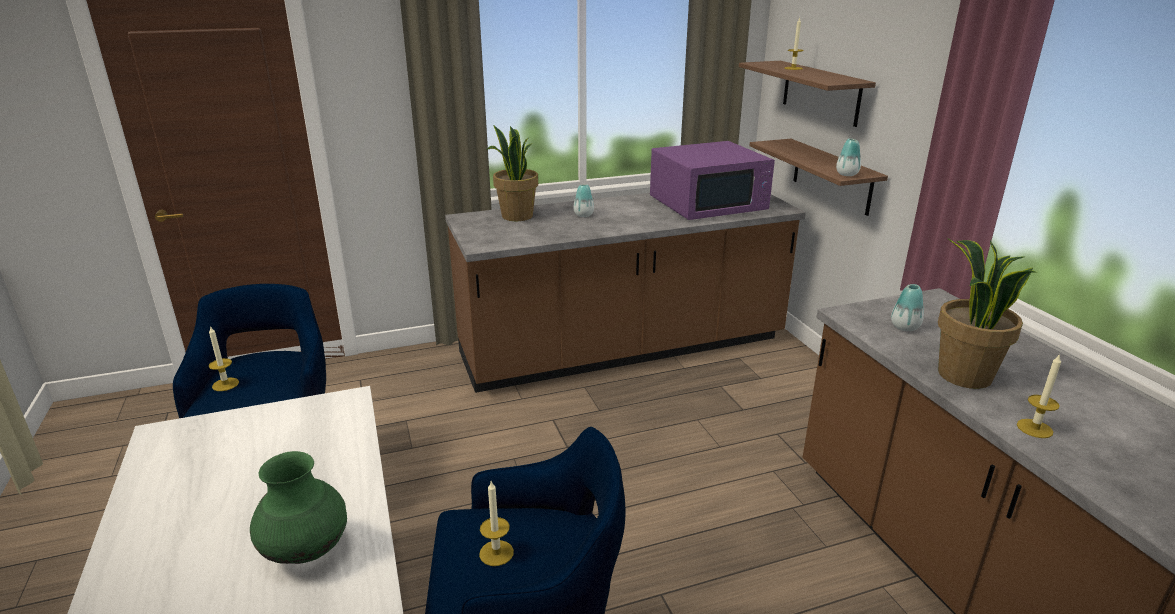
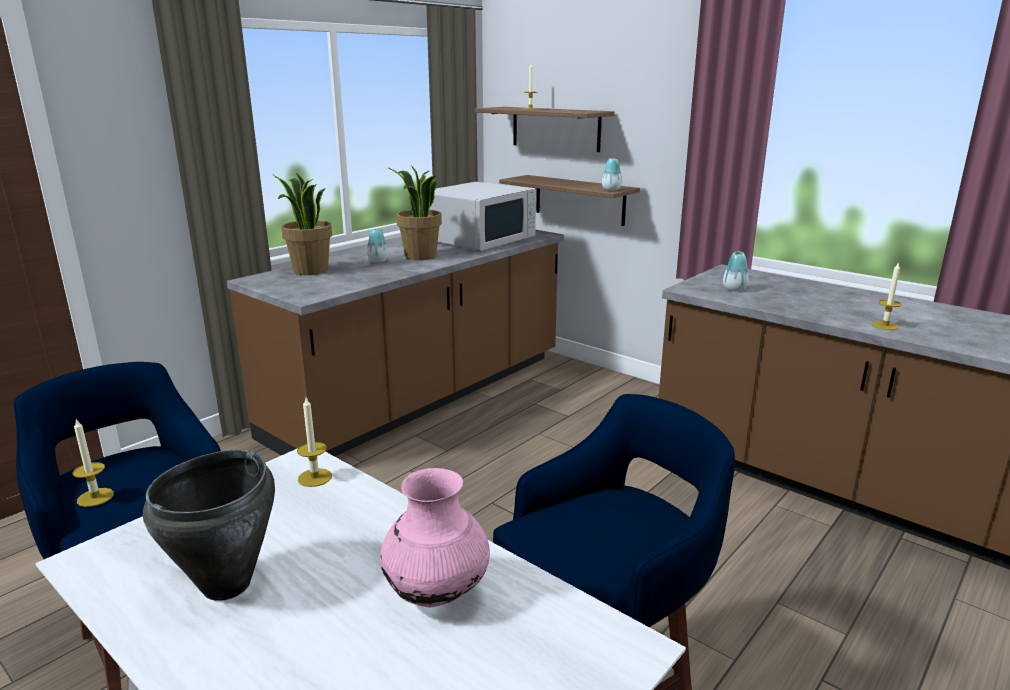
camera: 30 degrees left, 5 degrees down
(204, 486) = (228, 585): none -> black cooking pot
(307, 551) = (437, 593): green vase -> pink vase
(496, 553) = (596, 536): candle -> candle (315, 477)
(708, 204) = (479, 239): purple microwave -> white microwave
(963, 376) = (808, 308): potted plant -> potted plant (420, 256)

